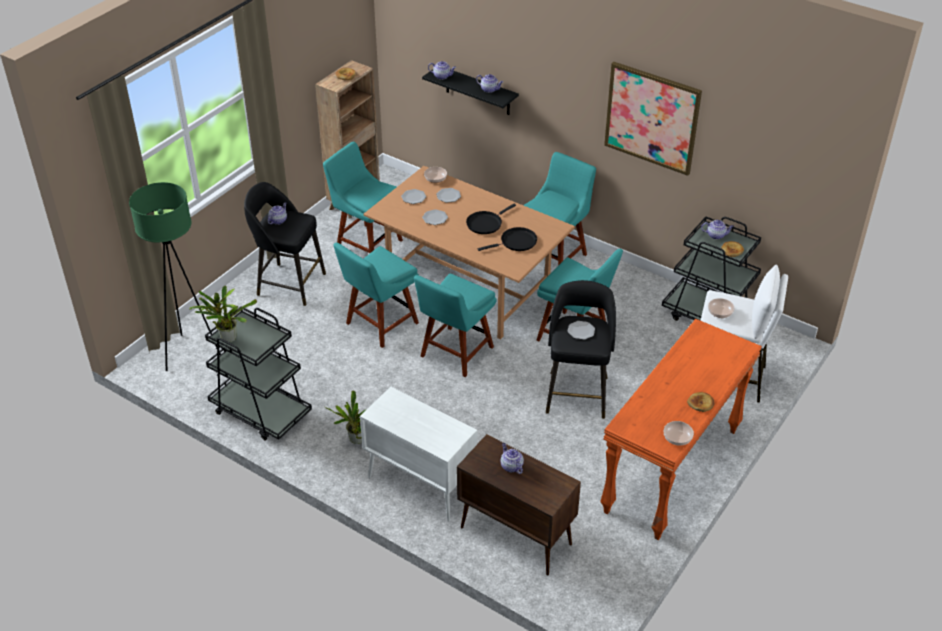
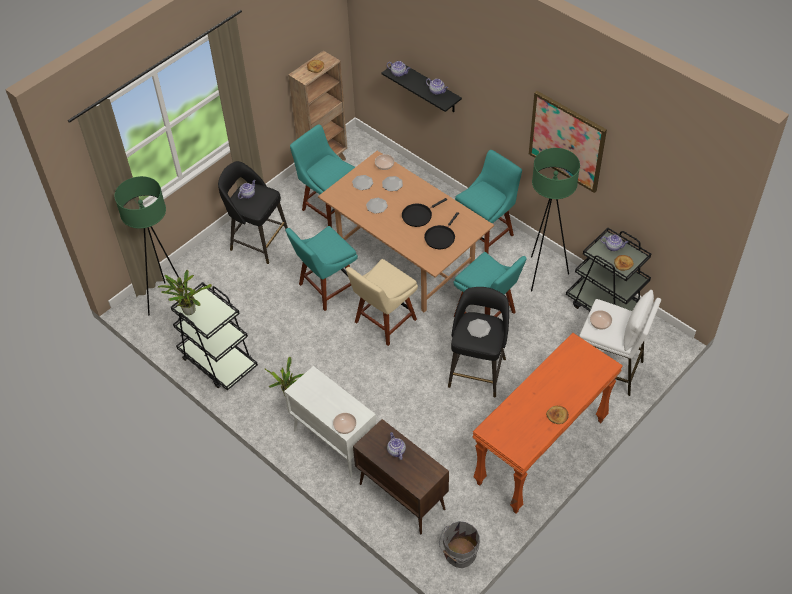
camera: 10 degrees right, 10 degrees up
(455, 354) = (383, 322): turquoise chair -> beige chair
(516, 242) = (440, 237): black frying pan -> black frying pan turned 135 degrees clockwise
(600, 592) = (459, 554): none -> grey bucket
(629, 290) = (543, 274): none -> green floor lamp
(677, 437) = (530, 446): bowl -> bowl (345, 426)

